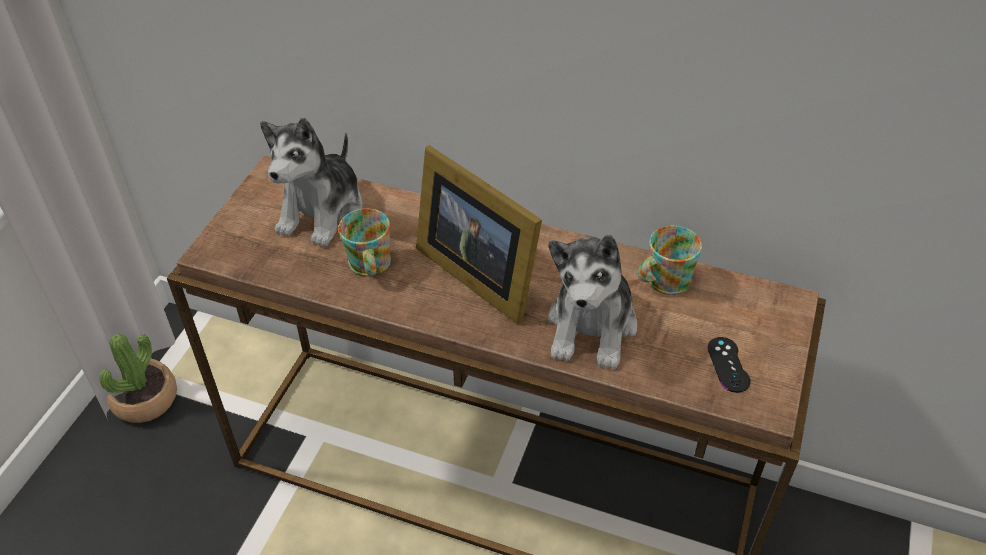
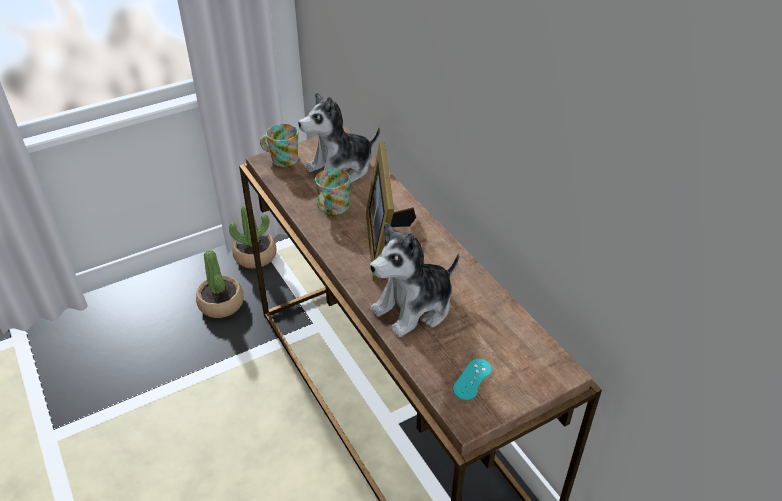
camera: 40 degrees right, 5 degrees down
(160, 488) = (221, 303): none -> potted plant
(662, 281) = (489, 309): mug -> mug (281, 158)
(728, 364) = (472, 379): black game controller -> turquoise game controller

